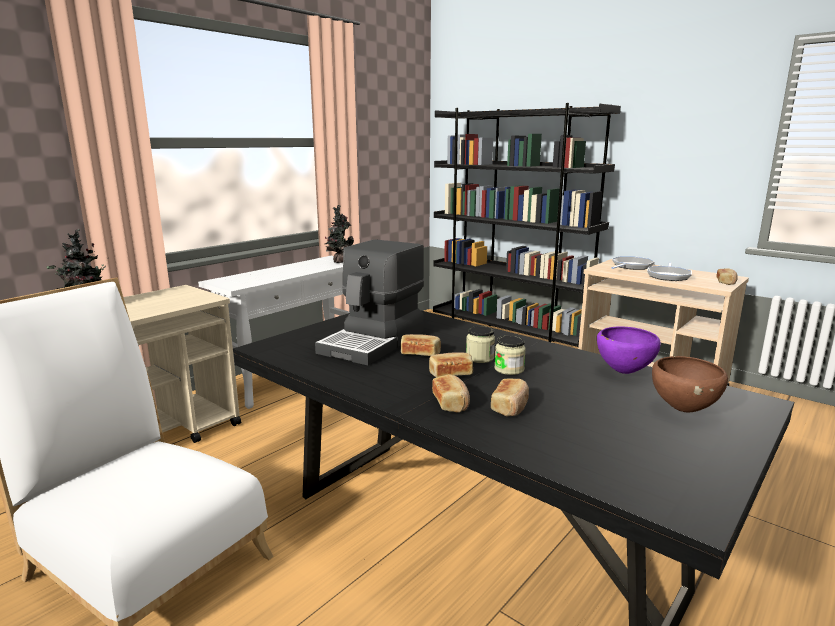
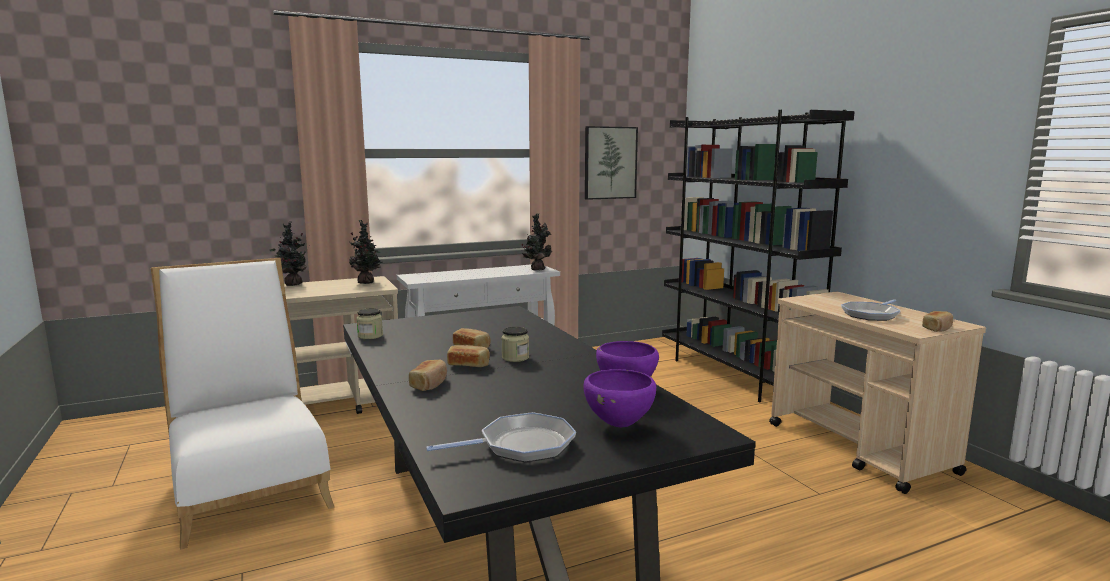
camera: 25 degrees right, 5 degrees down
(181, 294) = (367, 283): none -> potted plant
(374, 342) = (451, 334): coffee machine -> none
(376, 151) = (610, 163): none -> picture
(509, 369) = (523, 369): jar -> jar (370, 336)
(510, 406) = (471, 394): bread -> none
(631, 266) = (843, 301): frying pan -> frying pan (521, 445)
(683, 409) = (619, 425): brown bowl -> purple bowl

